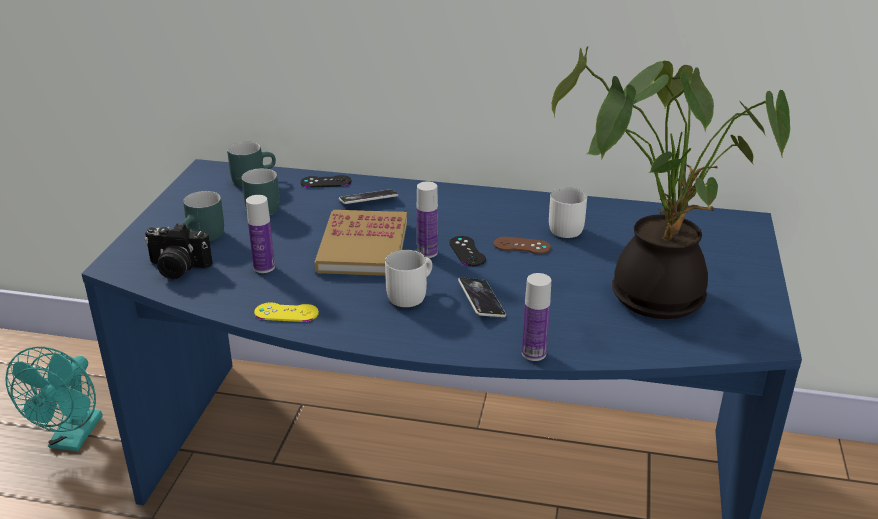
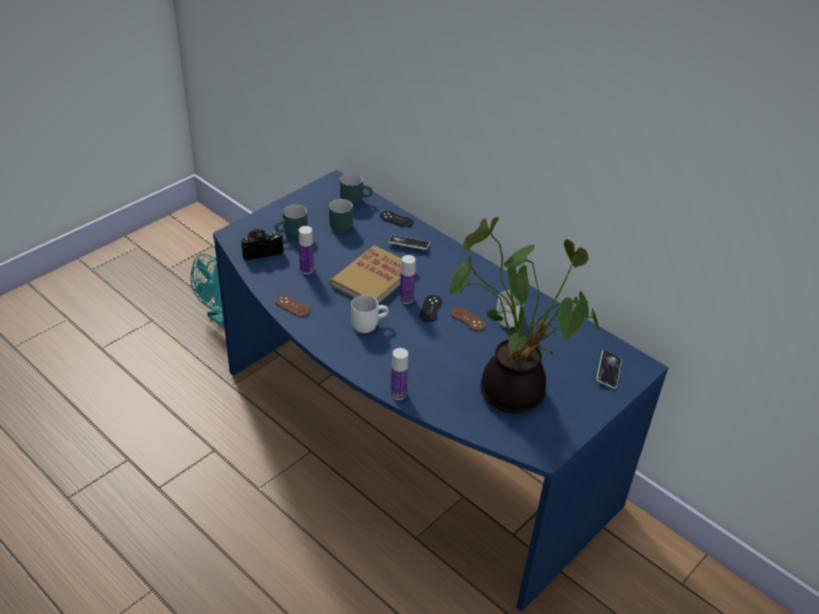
camera: 30 degrees right, 10 degrees up
(177, 268) = (261, 250): camera -> camera turned 120 degrees clockwise
(286, 313) = (292, 306): yellow game controller -> brown game controller
(481, 301) = (404, 347): phone -> phone (608, 371)

